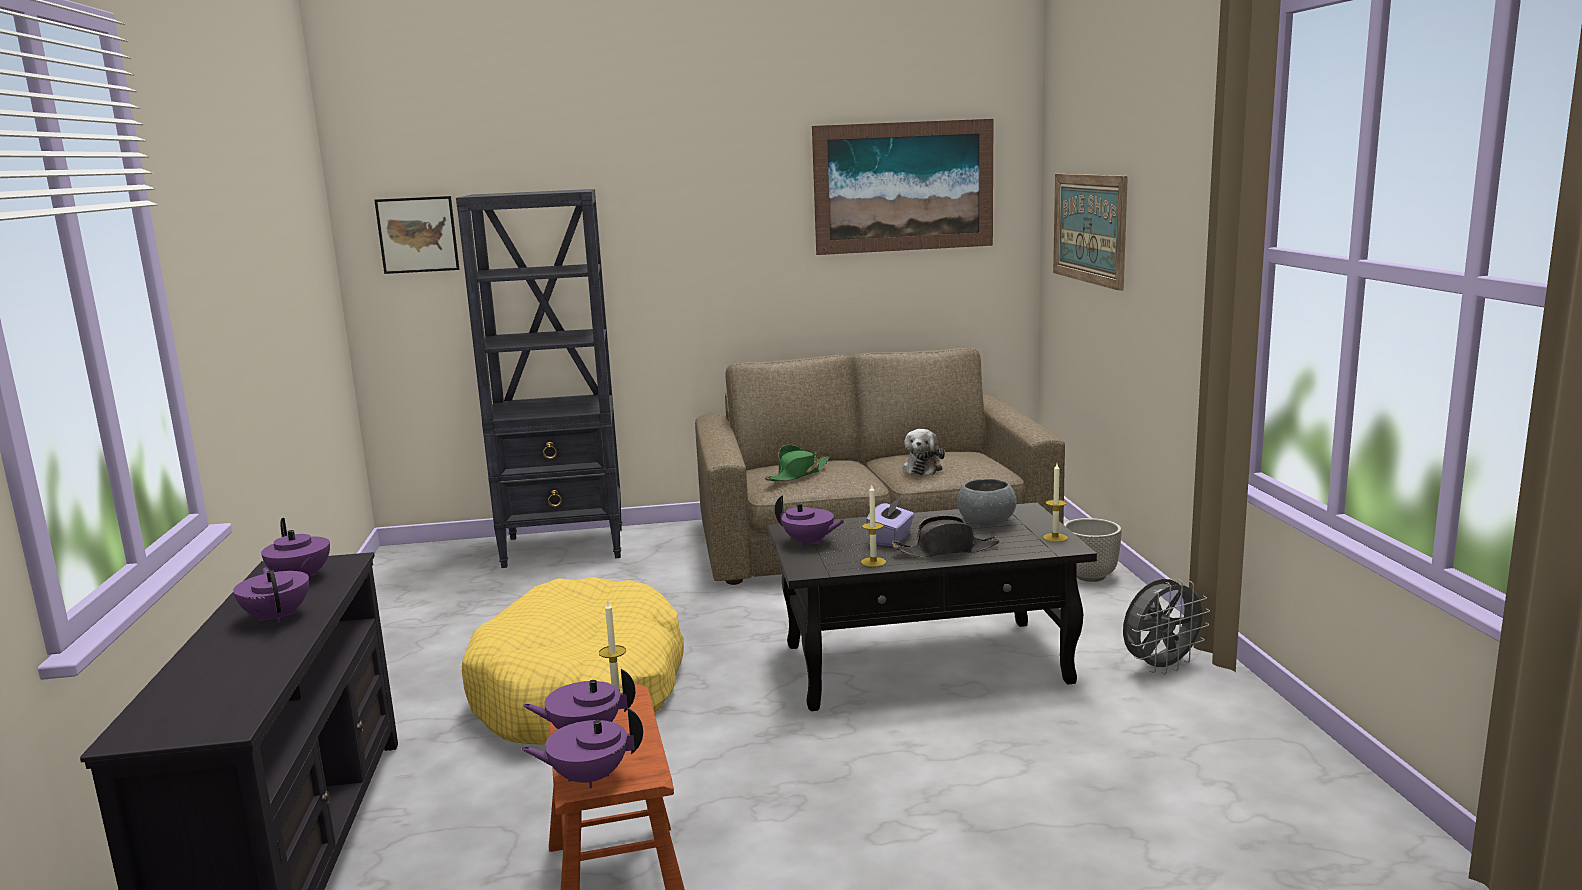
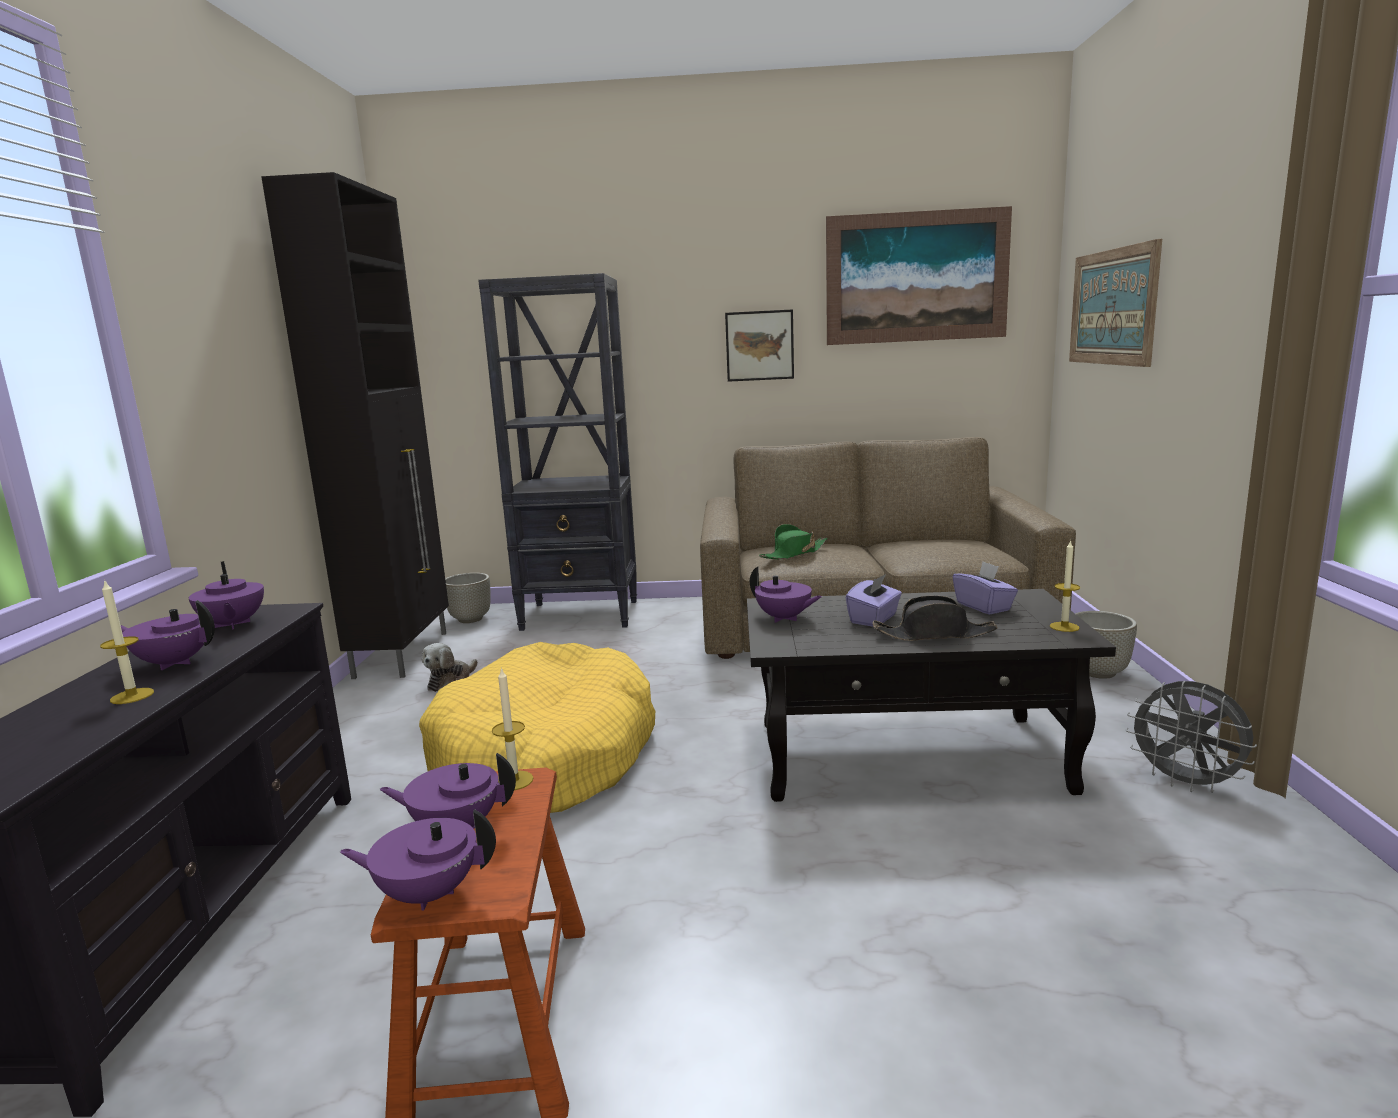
camera: 10 degrees right, 0 degrees up
(277, 616) = (174, 663): purple teapot -> purple teapot turned 60 degrees counterclockwise
(380, 600) = (403, 654): none -> black cabinet
(417, 234) = (458, 324): picture -> picture (759, 345)
(440, 558) = (471, 619): none -> grey planter
(873, 562) = (849, 642): candle -> candle (132, 696)
(923, 468) = (922, 552): plush toy -> plush toy (451, 682)
(986, 522) = (984, 607): grey bowl -> purple tissue box
(1160, 667) = (1186, 783): grey fan -> grey fan turned 60 degrees clockwise

